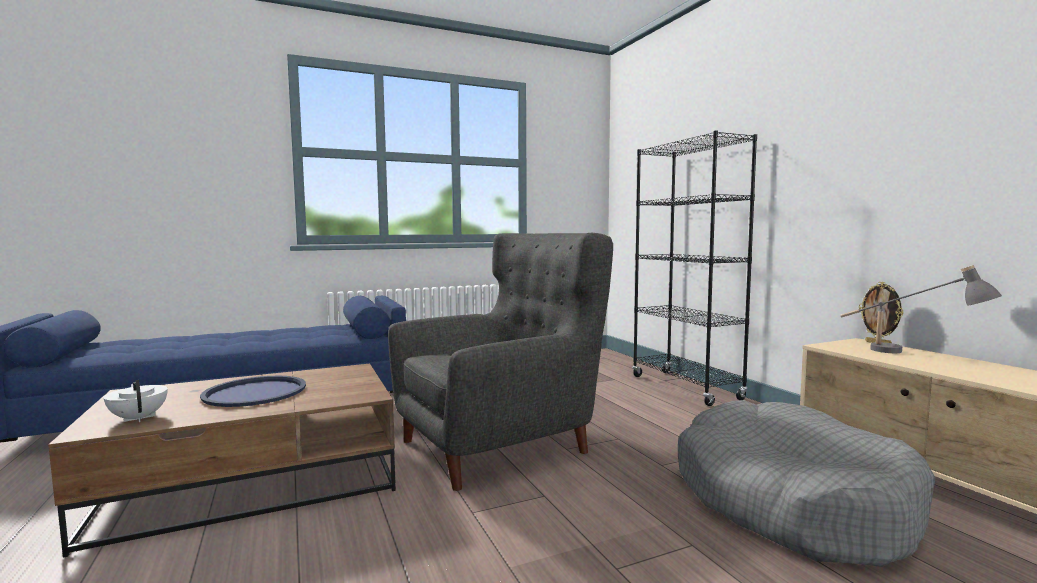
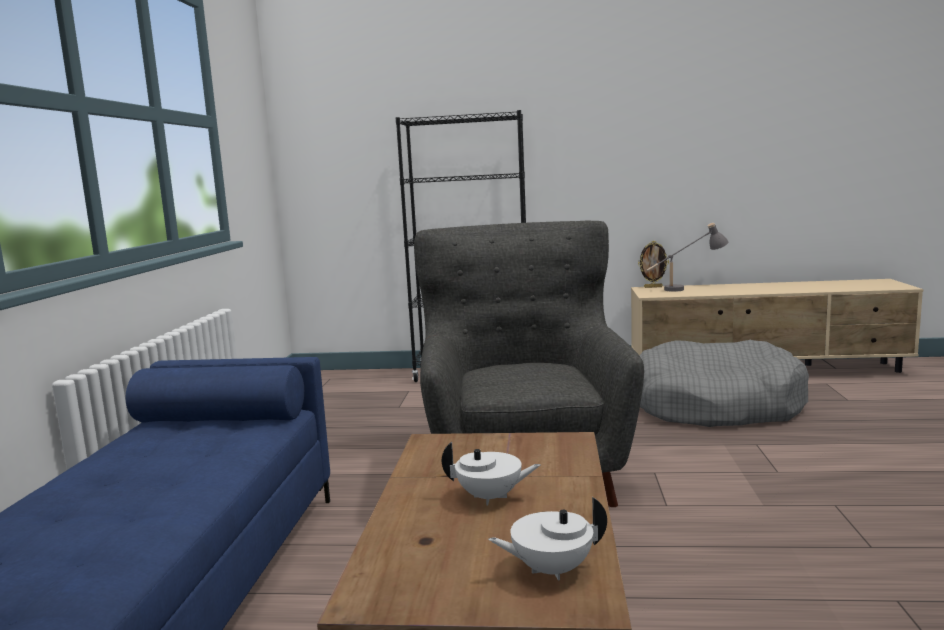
camera: 60 degrees left, 5 degrees up
(255, 392) = (490, 497): blue tray -> white teapot

